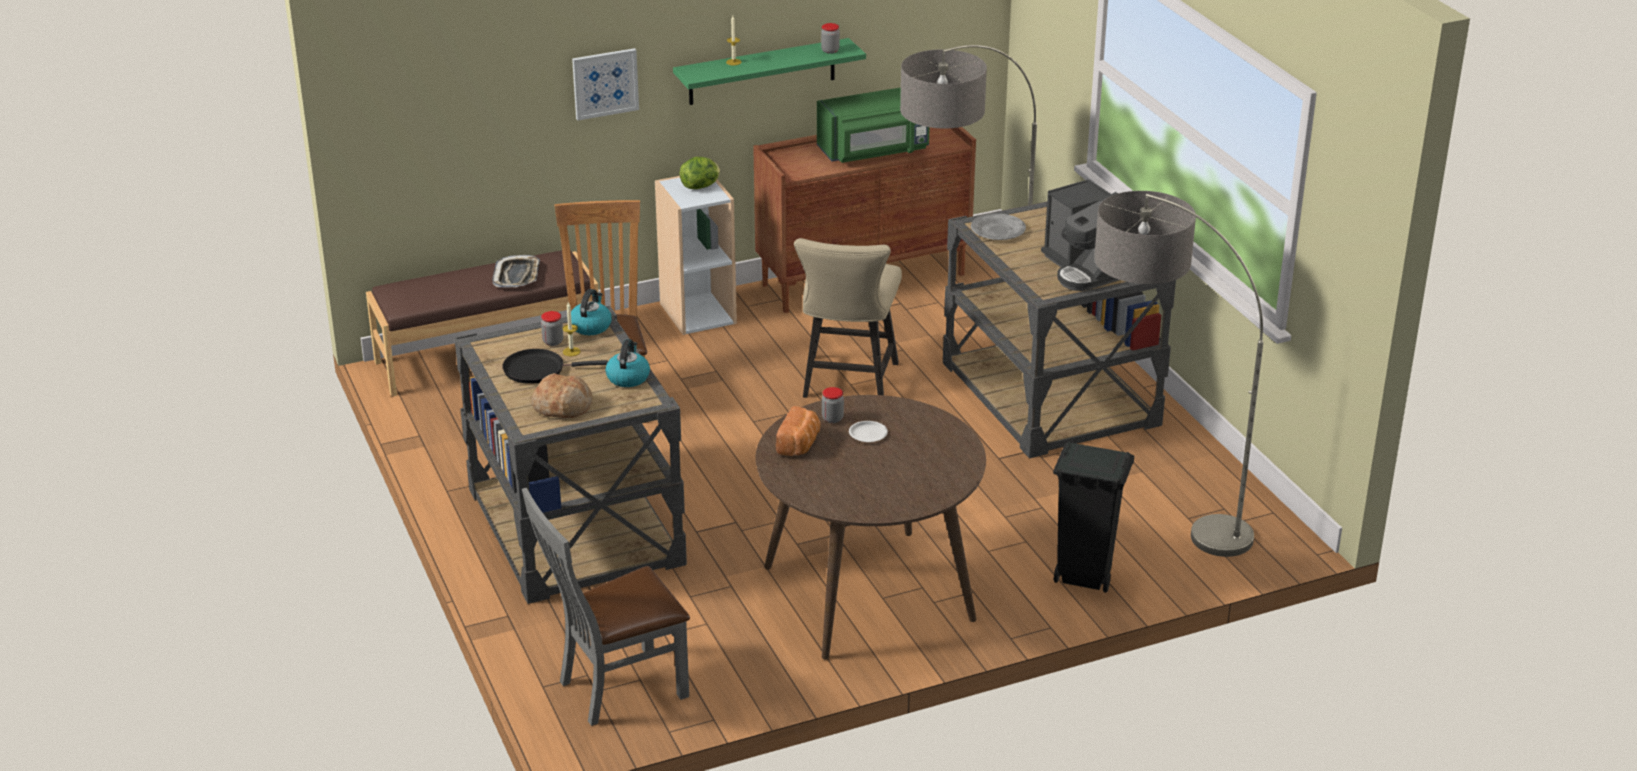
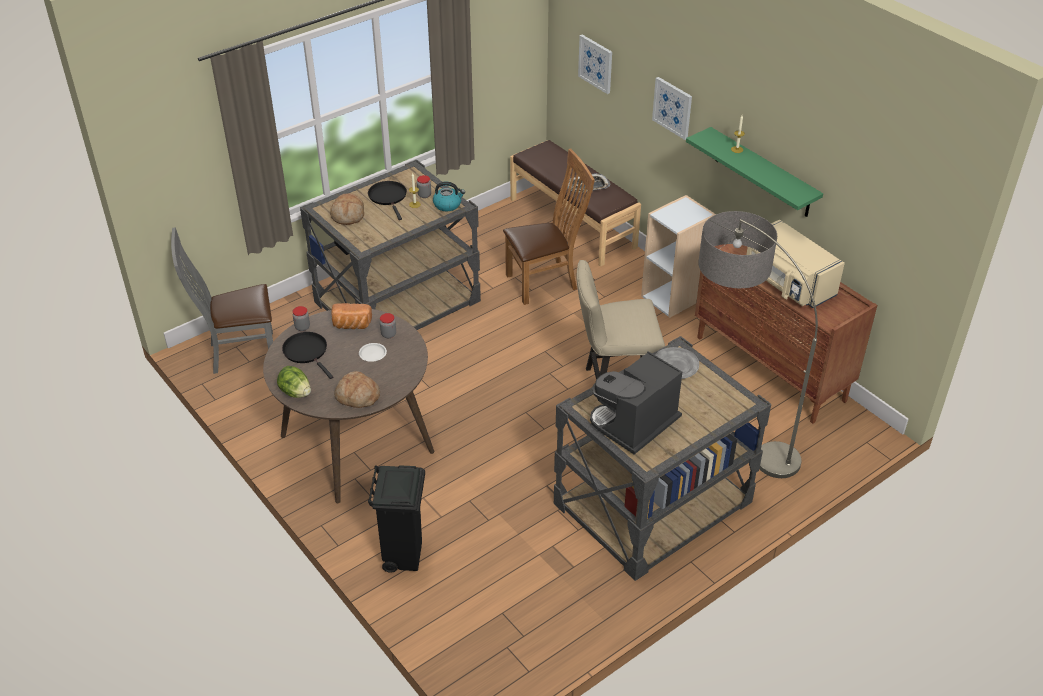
camera: 75 degrees right, 10 degrees up
(450, 112) = (596, 63): none -> picture
(615, 689) = (238, 353): grey chair -> grey chair turned 60 degrees counterclockwise
(628, 377) = (389, 232): kettle -> none
(701, 186) = (688, 216): lettuce -> lettuce (295, 392)
(830, 50) = (790, 188): jar -> jar (302, 327)
(841, 484) = (307, 352): none -> black frying pan
(875, 152) = (787, 284): green microwave -> beige microwave
(948, 453) = (357, 396): none -> bread
(1154, 514) = (501, 589): floor lamp -> none

